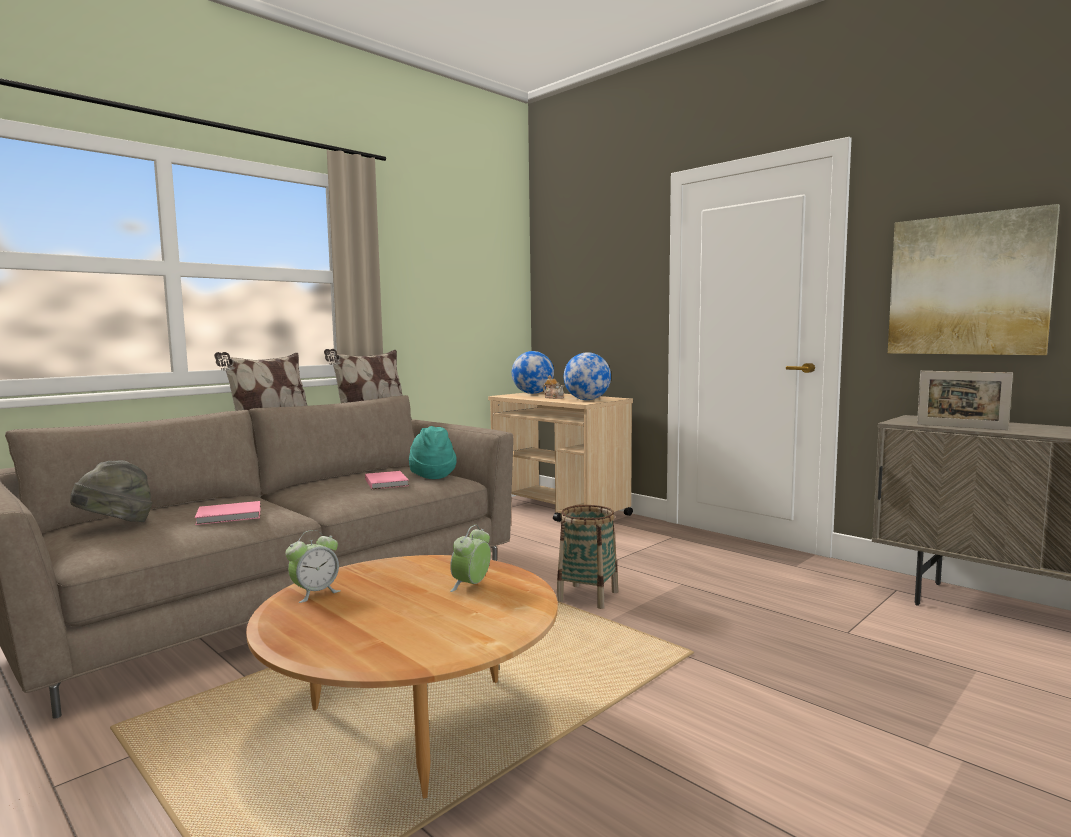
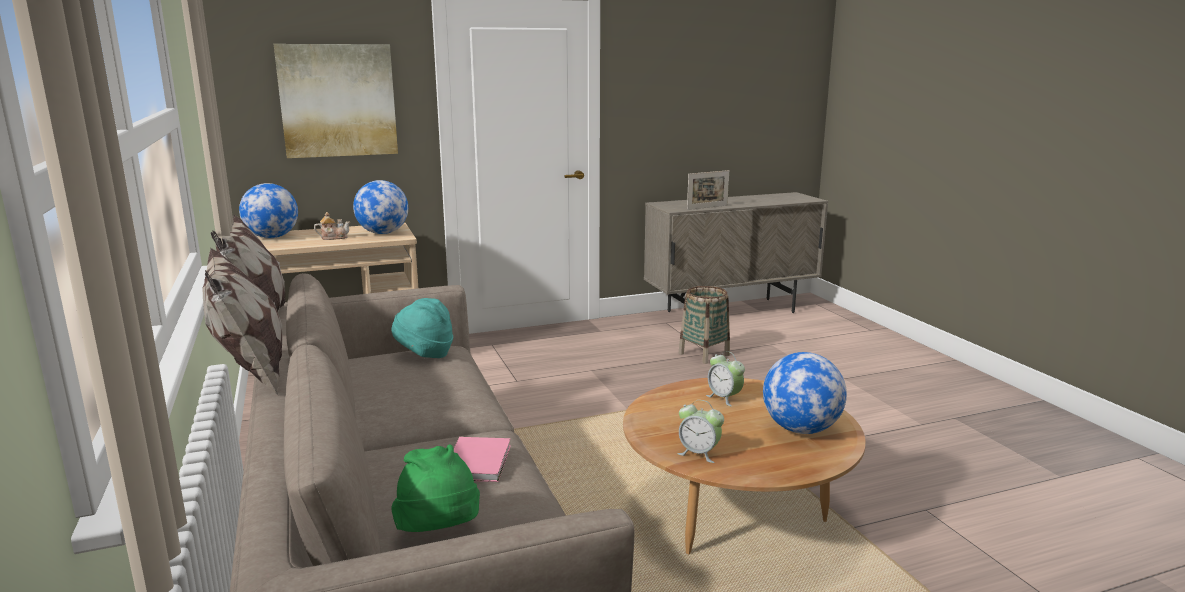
camera: 65 degrees left, 10 degrees up
(115, 526) = (440, 534): grey hat -> green hat
(315, 593) = (699, 453): alarm clock -> alarm clock turned 135 degrees clockwise
(387, 482) = (427, 376): pink book -> none
(405, 633) = (801, 429): none -> globe
(587, 596) = (577, 406): basket -> basket (704, 354)
(967, 285) = (676, 110): picture -> picture (338, 100)

